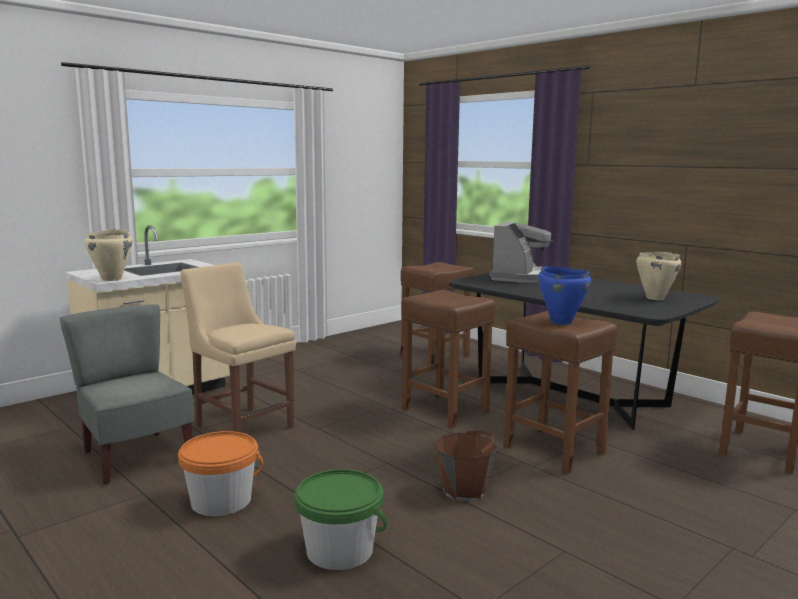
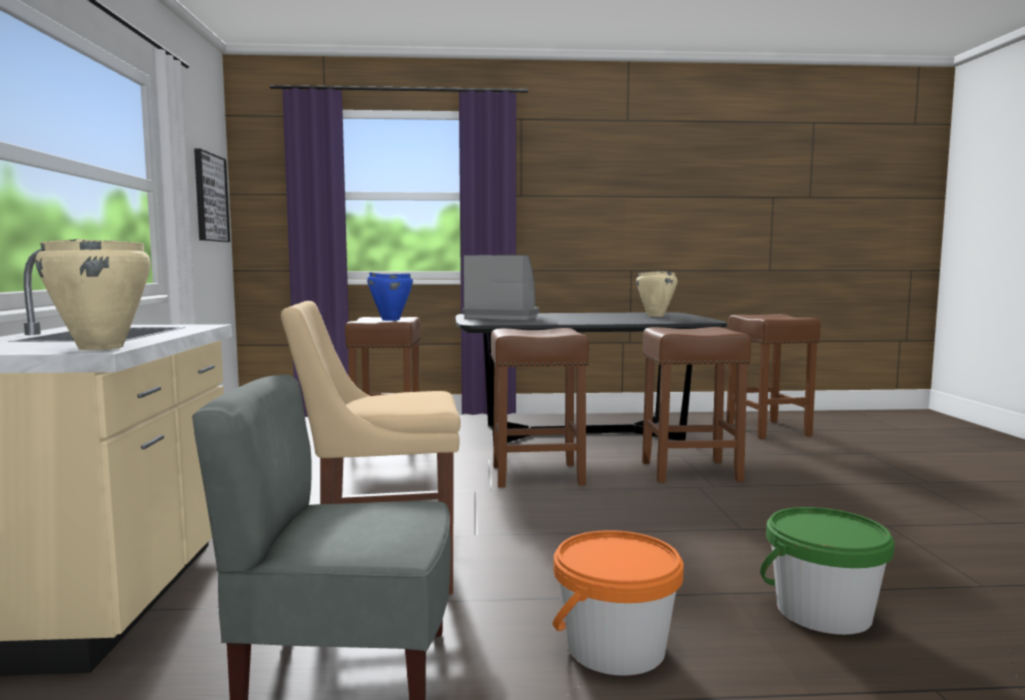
camera: 50 degrees left, 5 degrees down
(372, 168) = (210, 198): none -> picture
(464, 491) = (736, 522): brown bucket -> none
(522, 277) = (502, 317): coffee machine -> coffee machine turned 45 degrees counterclockwise
(561, 322) = (696, 331): blue cooking pot -> blue cooking pot (390, 320)

